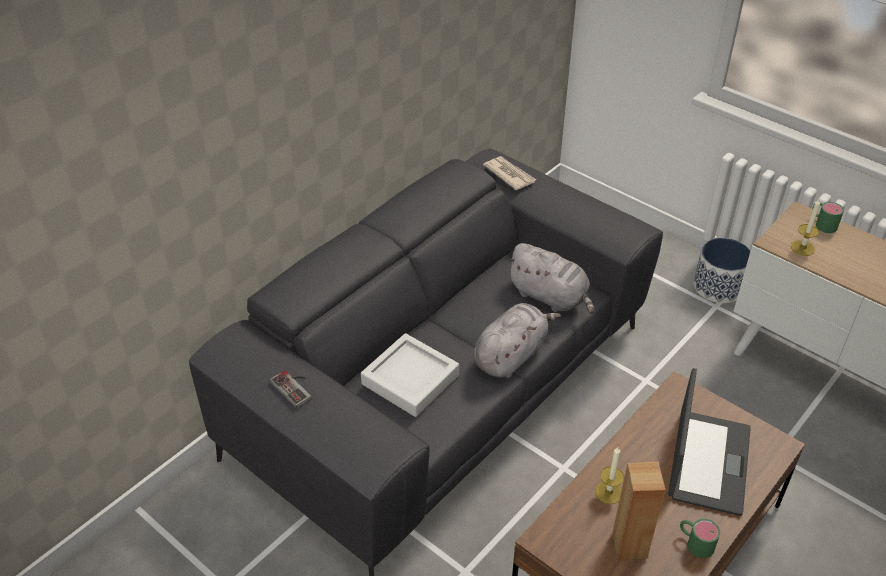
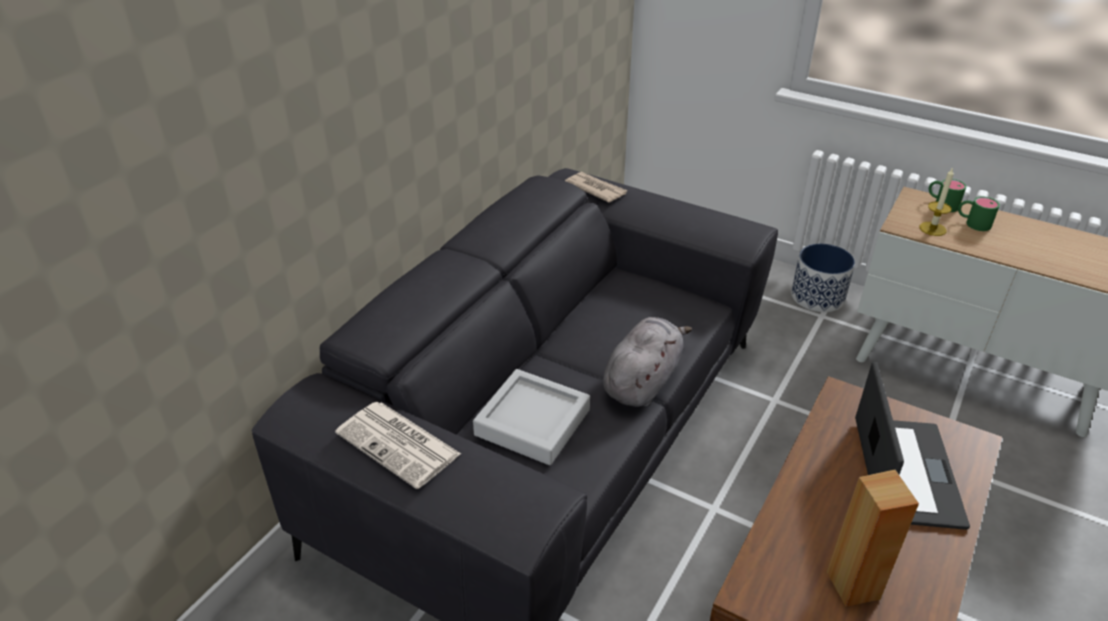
camera: 10 degrees left, 5 degrees down
(295, 387) = (400, 444): game controller -> newspaper
(550, 297) = (669, 314): grey plush toy -> none
(609, 492) = (805, 524): candle -> none
(695, 542) = (928, 570): green mug -> green mug (972, 223)

